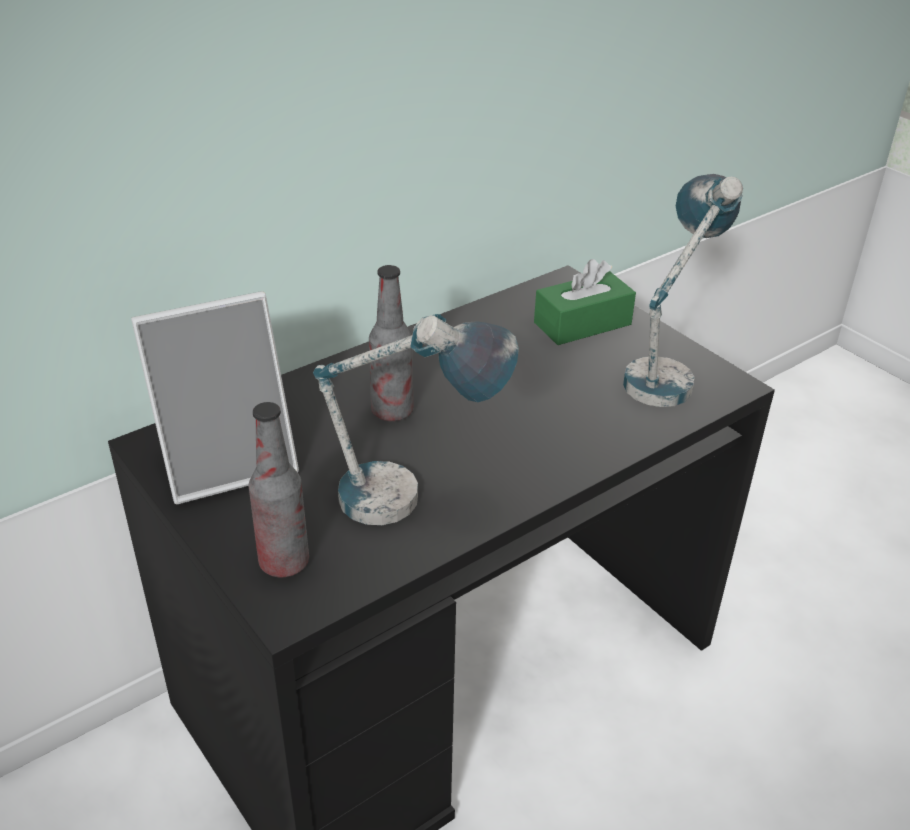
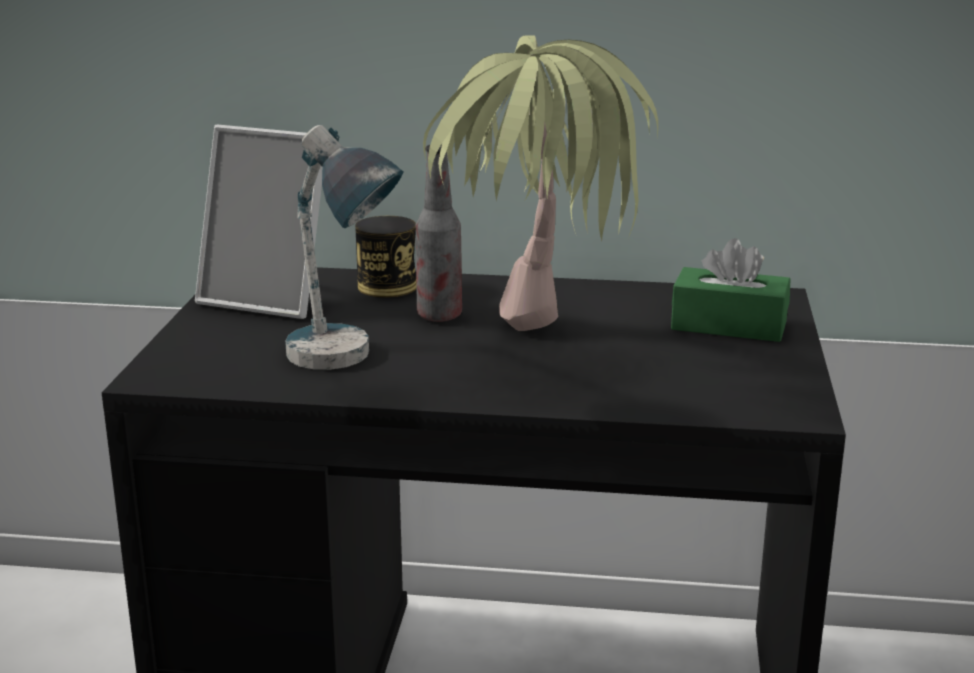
camera: 45 degrees right, 15 degrees down
(284, 562) = (199, 356): bottle -> none
(301, 399) = (387, 287): none -> can
(516, 415) = (535, 353): none -> potted plant
(667, 370) = (749, 380): table lamp -> none

